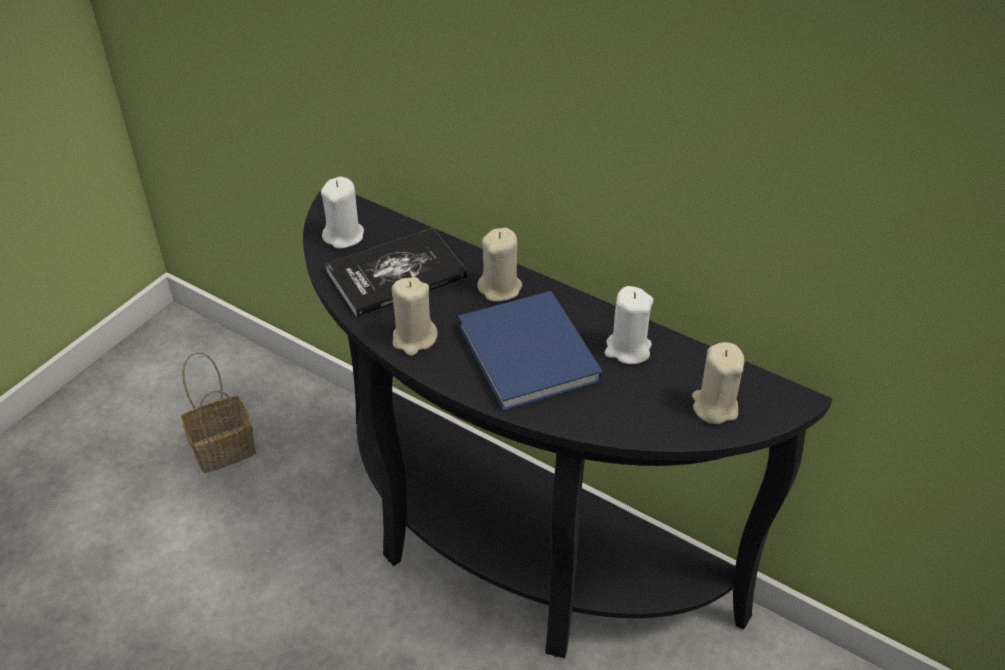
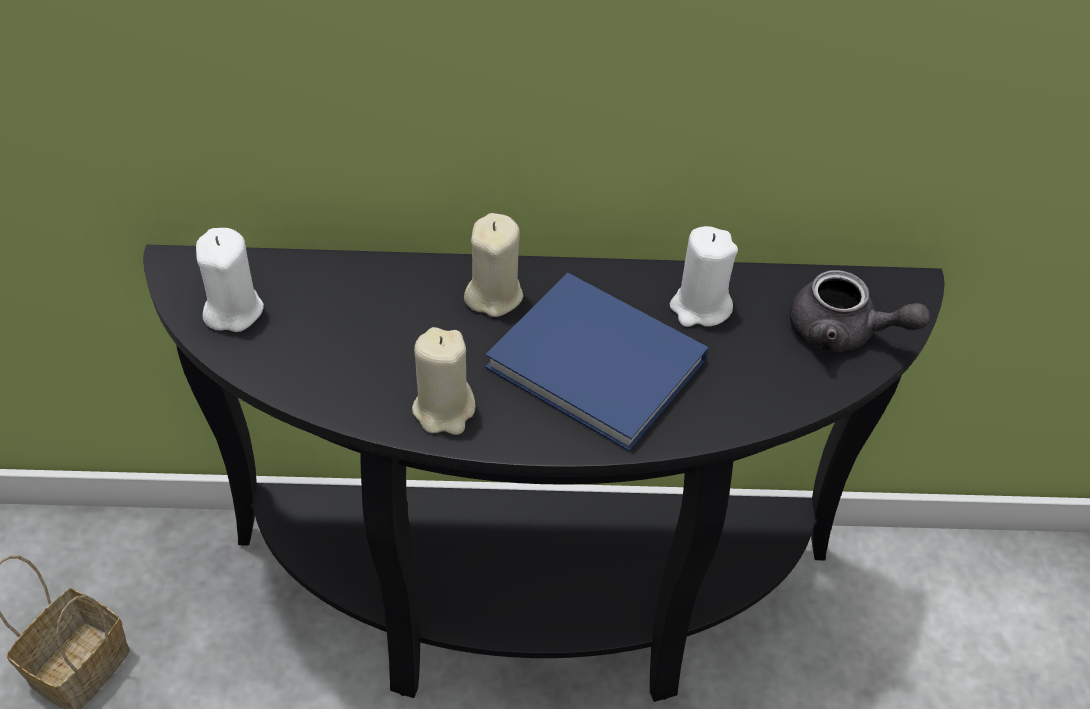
camera: 35 degrees left, 5 degrees up
(396, 274) = (349, 333): book -> none
(714, 406) = (843, 333): beige candle -> grey teapot

